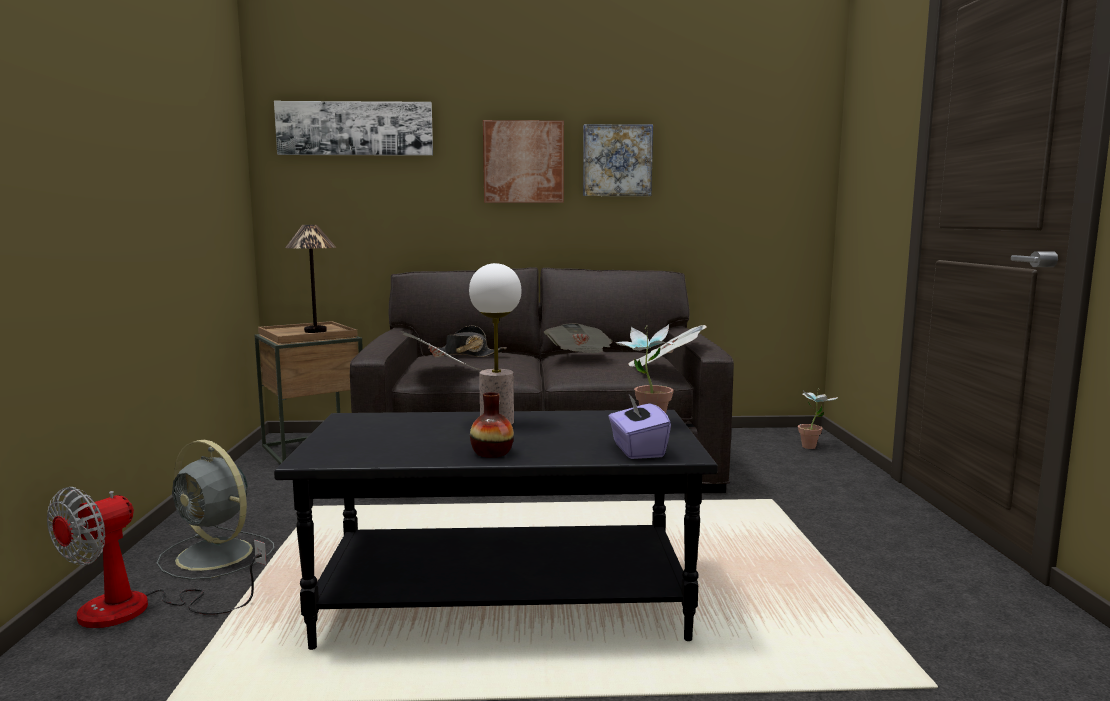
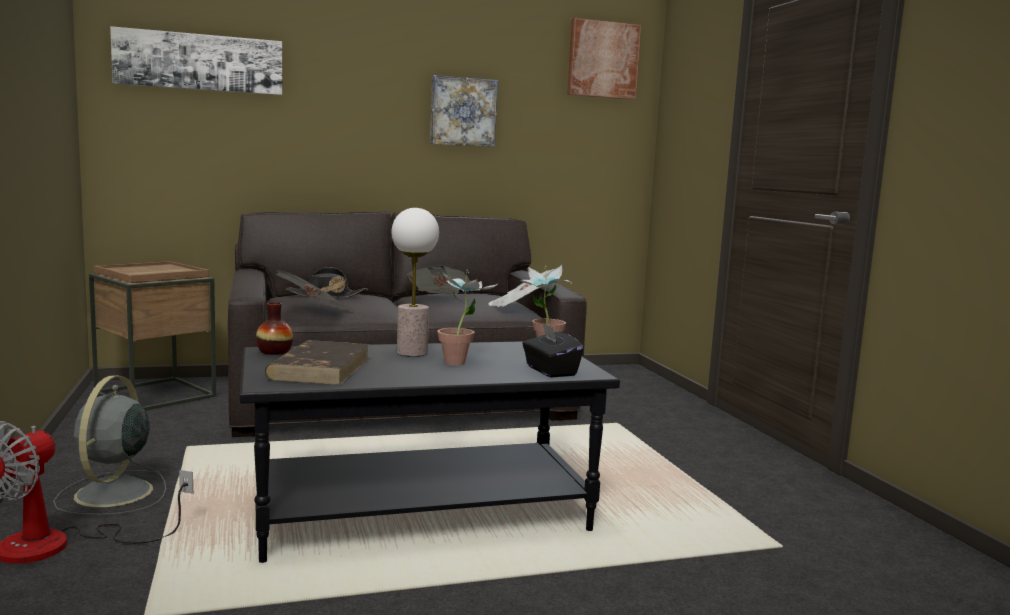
camera: 15 degrees left, 0 degrees up
(217, 555) = (112, 494): grey fan -> grey fan turned 75 degrees clockwise
(316, 331) = (162, 271): table lamp -> none
(383, 440) = (320, 368): none -> brown book
(492, 453) = (429, 376): vase -> vase (274, 352)
(523, 162) = (373, 107): picture -> picture (603, 60)
(637, 450) = (550, 371): purple tissue box -> black tissue box
(813, 446) = (637, 380): potted plant -> potted plant (462, 362)

